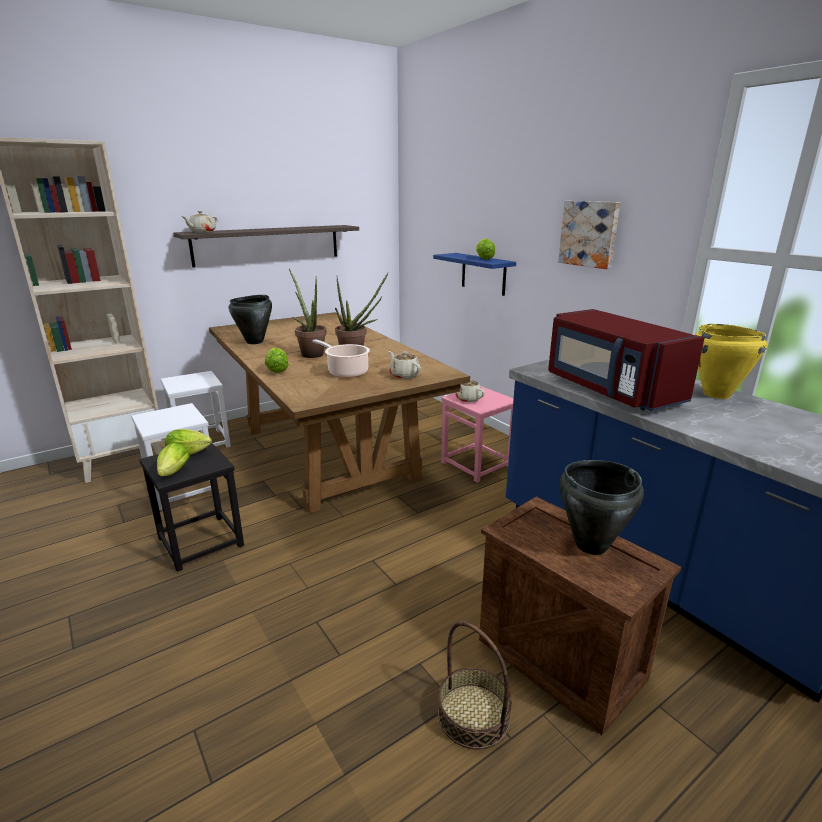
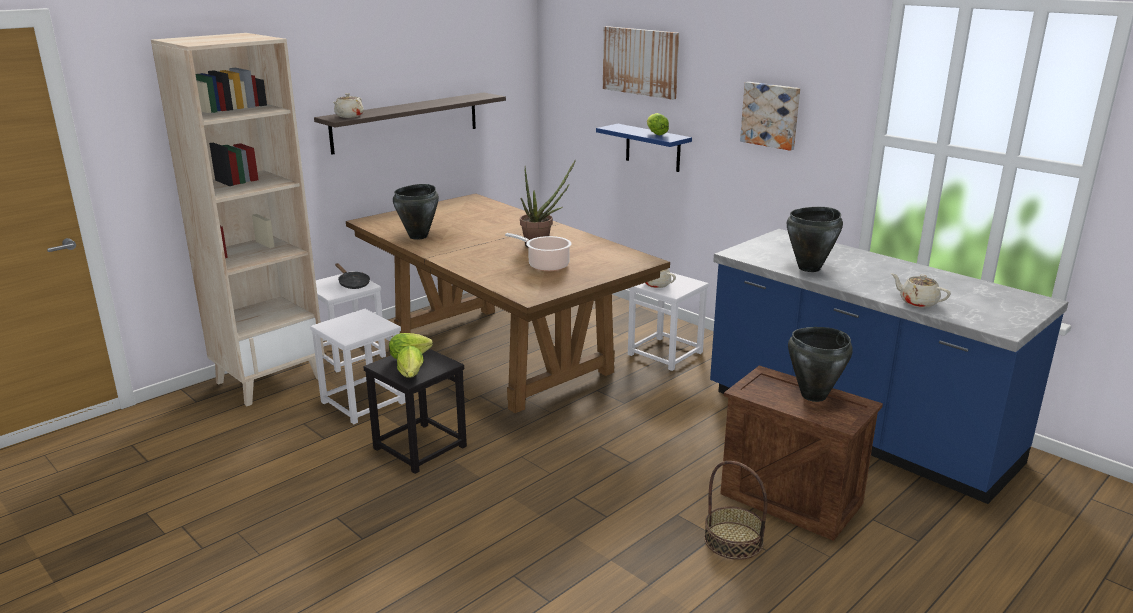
camera: 10 degrees left, 0 degrees up
(201, 381) = (352, 283): none -> black frying pan
(277, 370) = (473, 267): lettuce -> none
(310, 353) = (491, 247): potted plant -> none
(404, 375) = (606, 265): beige teapot -> beige teapot (917, 302)
(475, 192) = (640, 61): none -> picture
(477, 464) = (665, 353): pink stool -> white stool
(610, 390) = (810, 268): red microwave -> black cooking pot
(716, 394) = (898, 267): yellow cooking pot -> none

